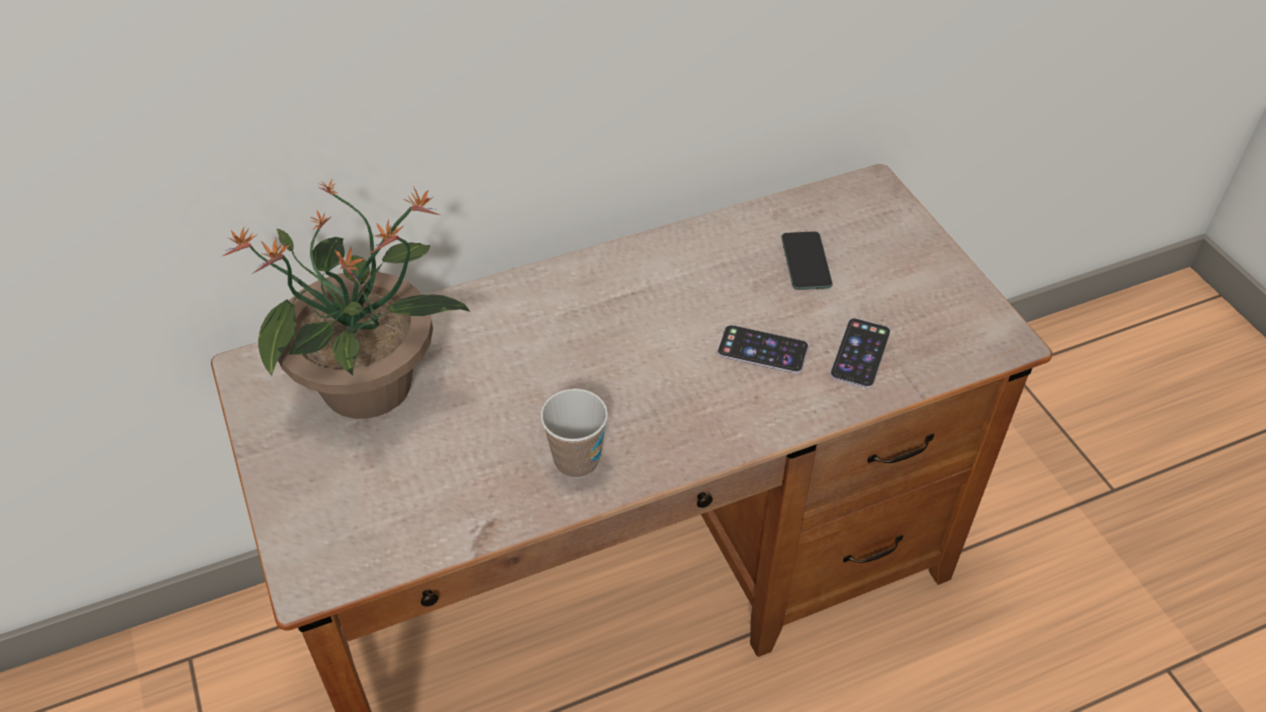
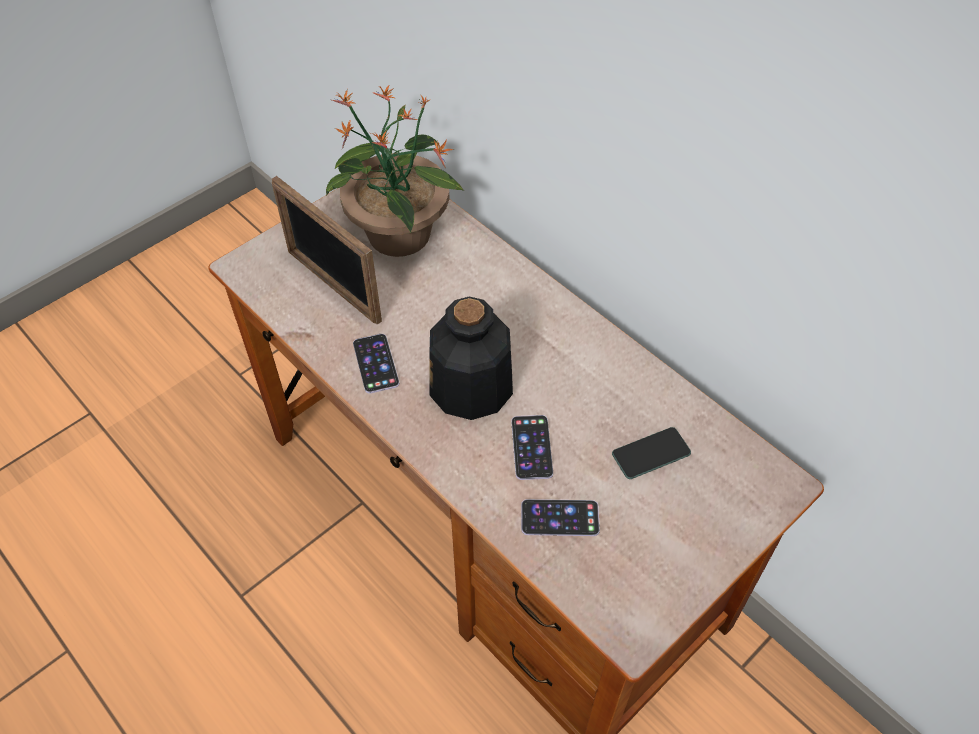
camera: 70 degrees right, 5 degrees up
(417, 476) = (333, 285): none -> picture frame
(576, 461) = (376, 363): cup -> phone
(656, 378) = (471, 387): none -> bottle

